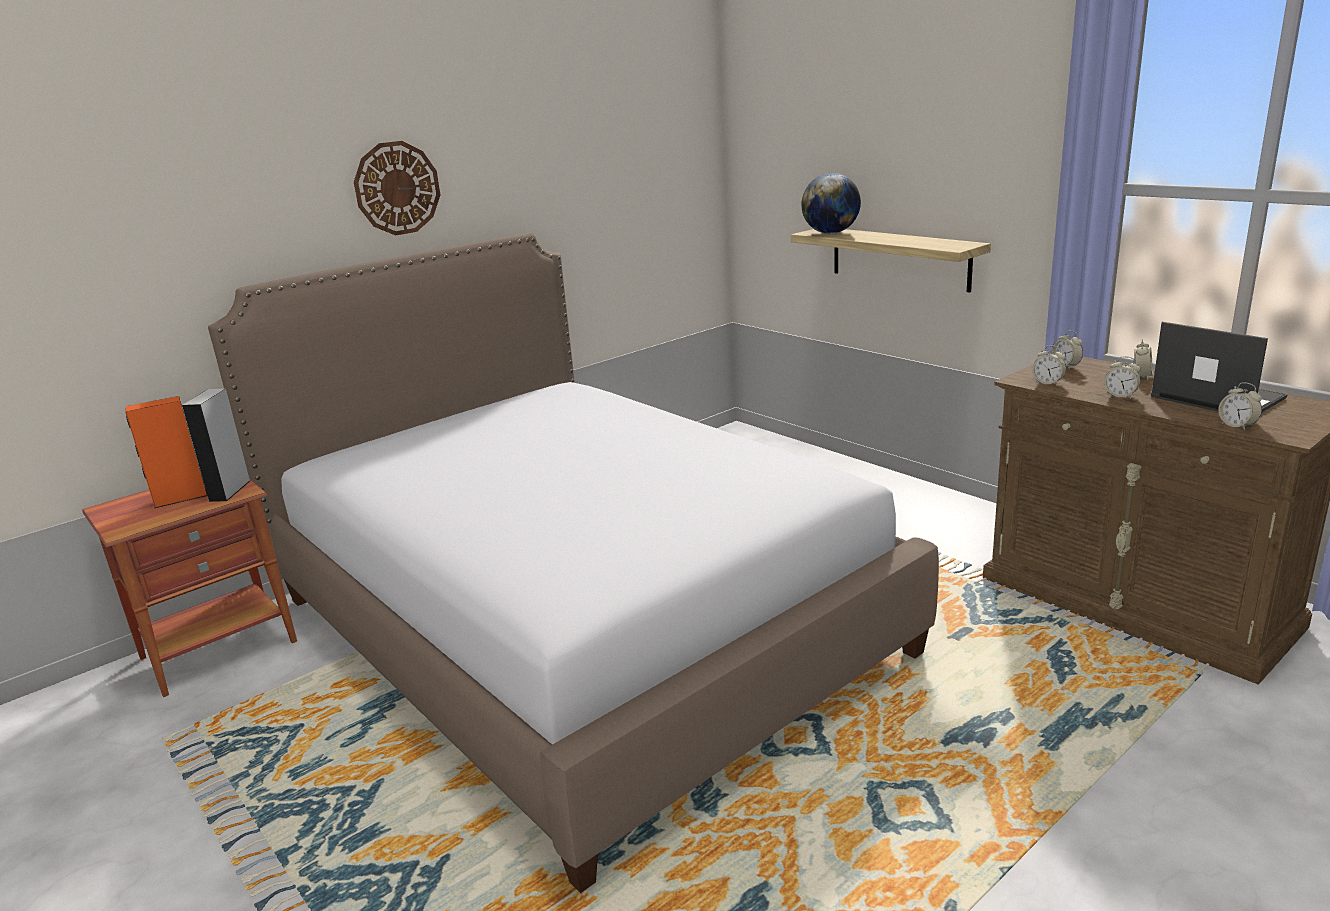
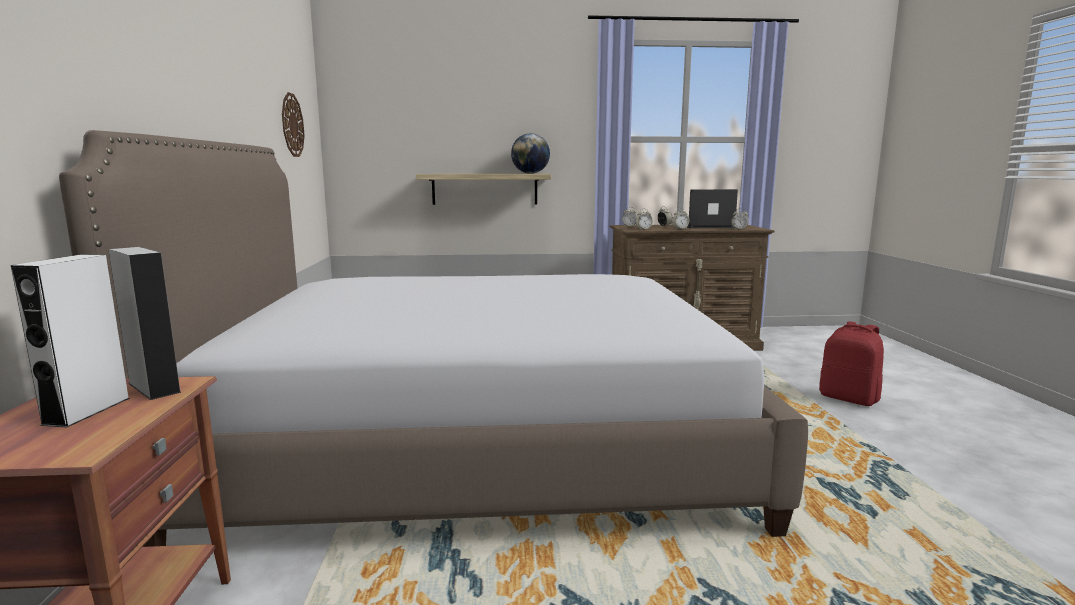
camera: 55 degrees left, 10 degrees down
(180, 498) = (87, 411): orange speaker -> white speaker
(397, 188) = (182, 73): wall clock -> wall clock (292, 125)
(830, 233) = (441, 173): globe -> globe (530, 173)
(1159, 847) = (849, 398): none -> red backpack

